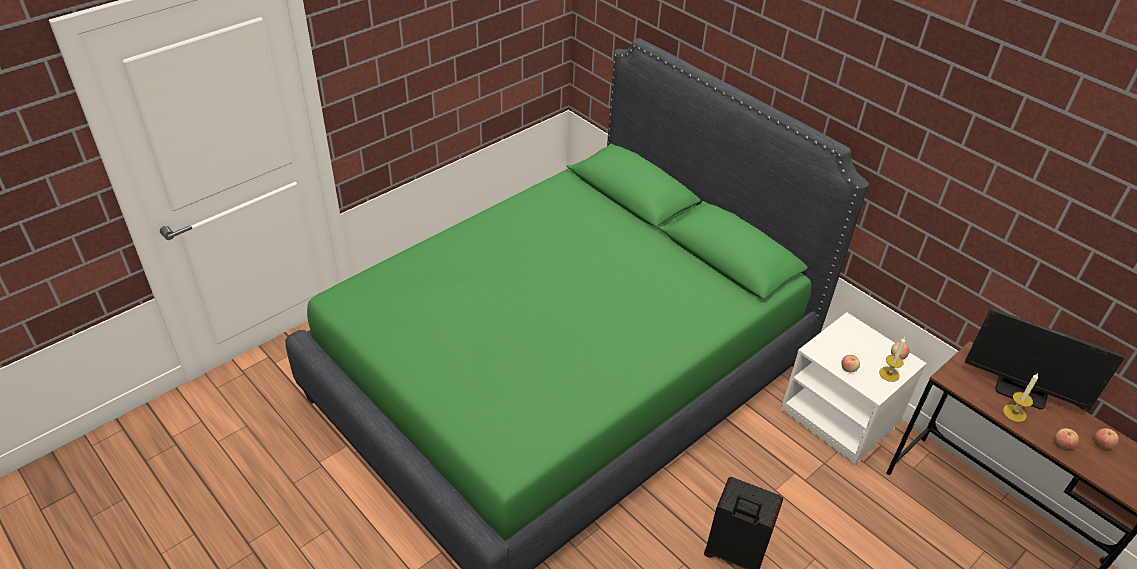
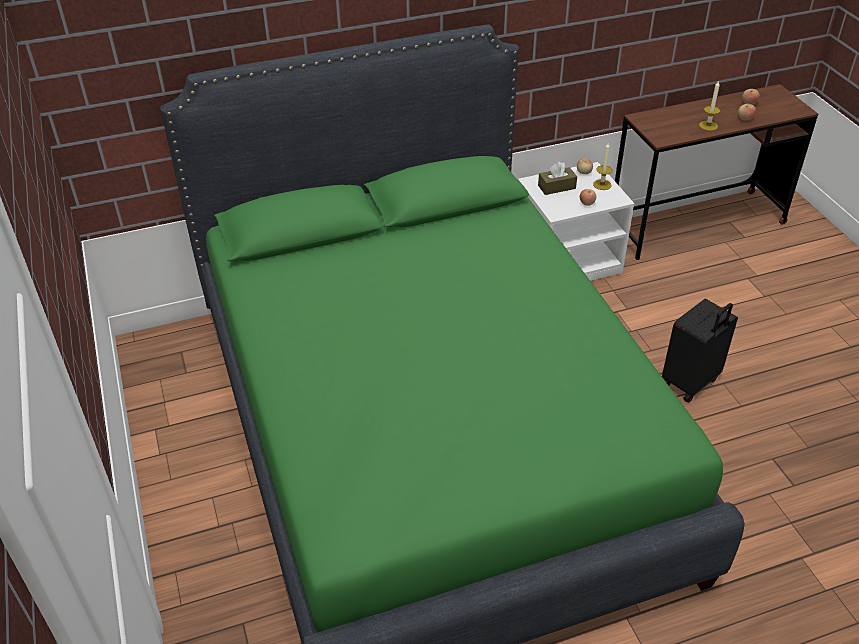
camera: 65 degrees left, 0 degrees up
(856, 341) = (556, 187): none -> brown tissue box
(1021, 391) = (686, 114): monitor -> none

